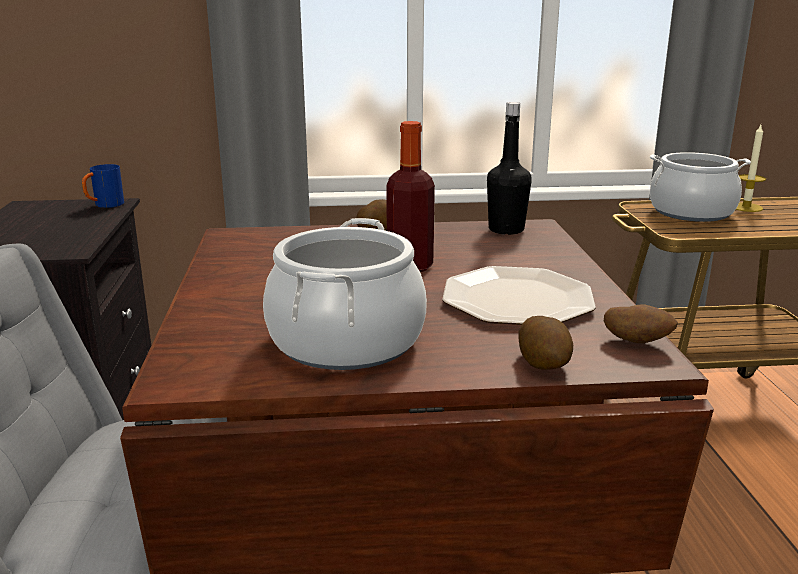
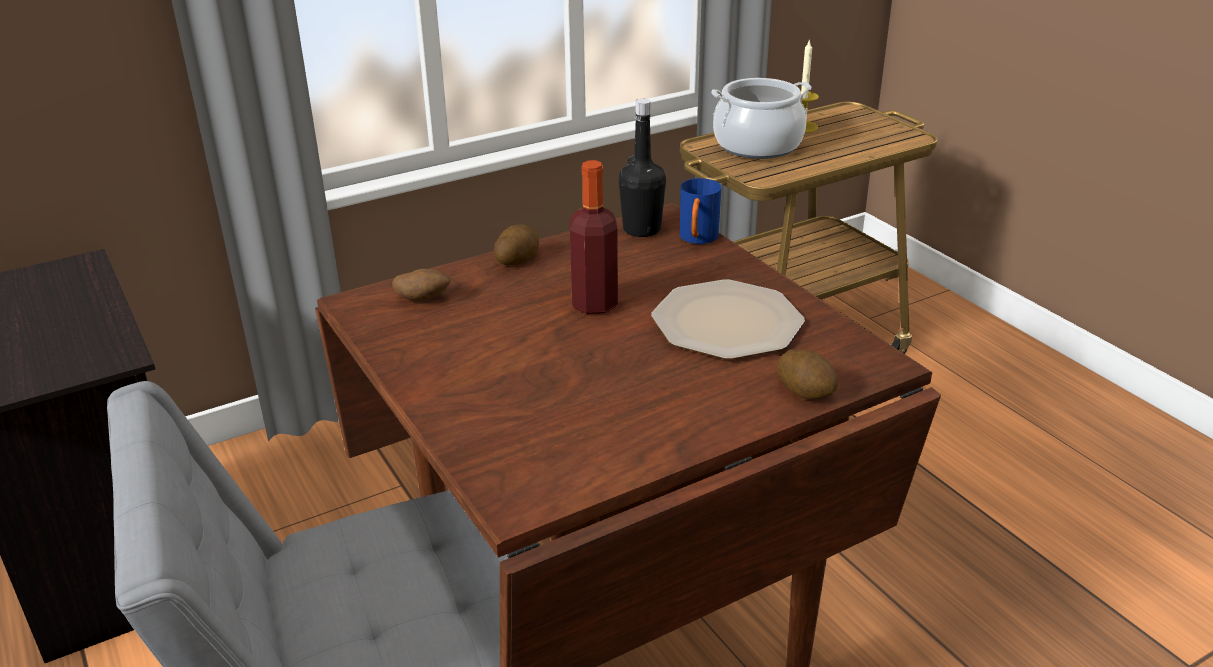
camera: 25 degrees left, 10 degrees up
(104, 205) = (71, 272): blue mug -> blue mug (697, 240)
(345, 341) = (623, 414): cooking pot -> none
(637, 342) = (858, 347): potato -> potato (423, 299)

